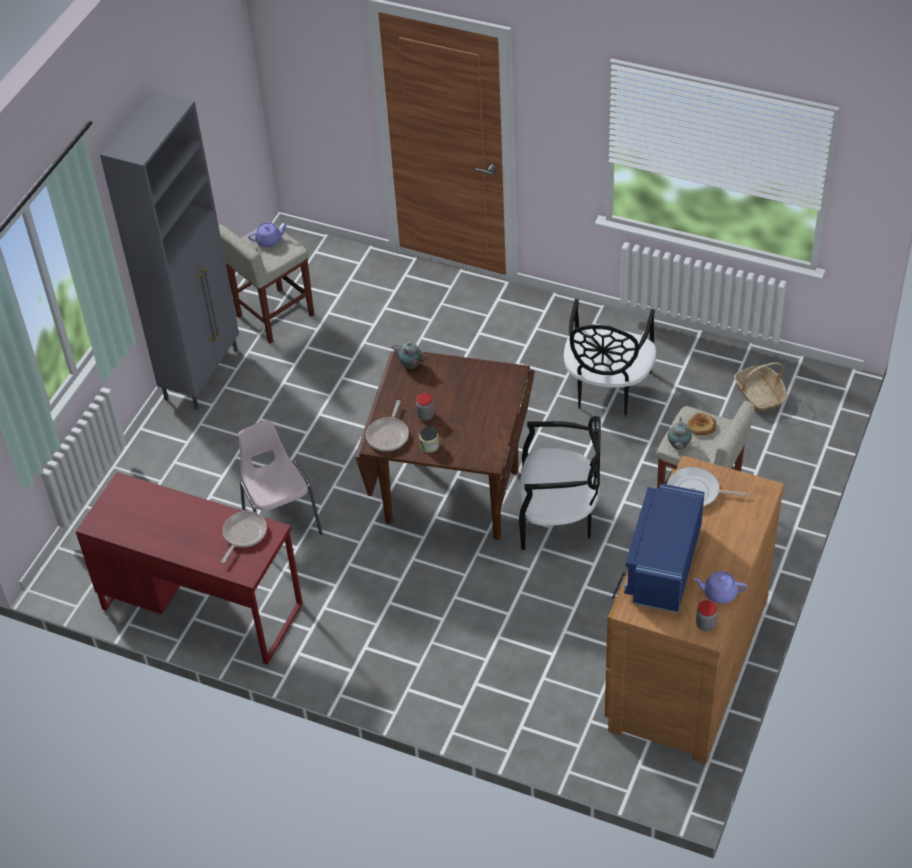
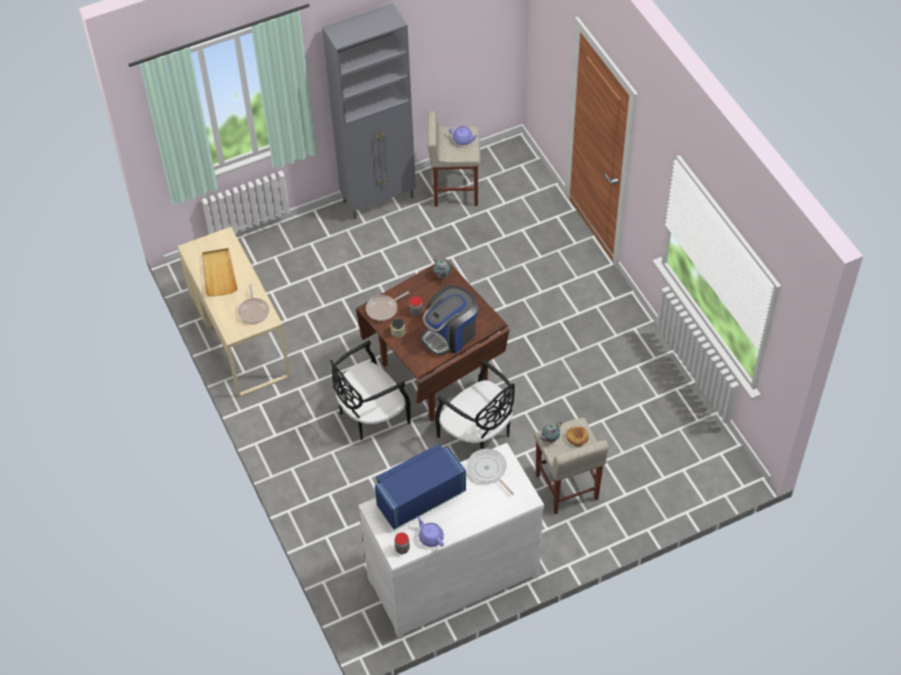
camera: 40 degrees right, 5 degrees up
(158, 525) = (219, 273): none -> beige tray
(202, 605) = (240, 338): red desk -> beige desk
(243, 535) = (253, 311): frying pan -> frying pan turned 105 degrees clockwise
(281, 521) = (329, 320): pink chair -> none
(485, 412) = (450, 334): none -> coffee machine
(607, 389) = (594, 376): black chair -> black chair (370, 414)
(685, 664) = (451, 574): brown dresser -> white dresser
(759, 395) = (683, 449): basket -> none

